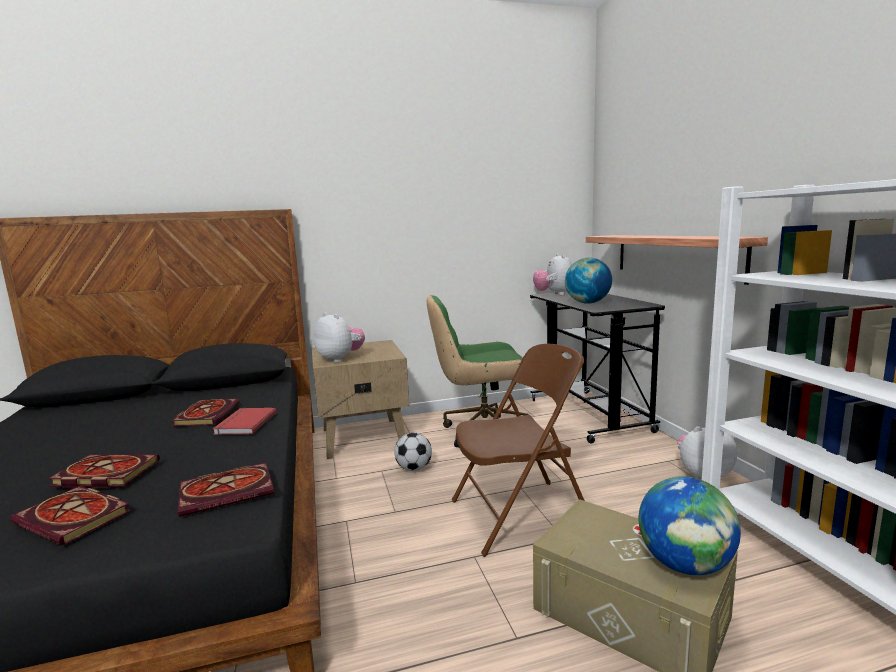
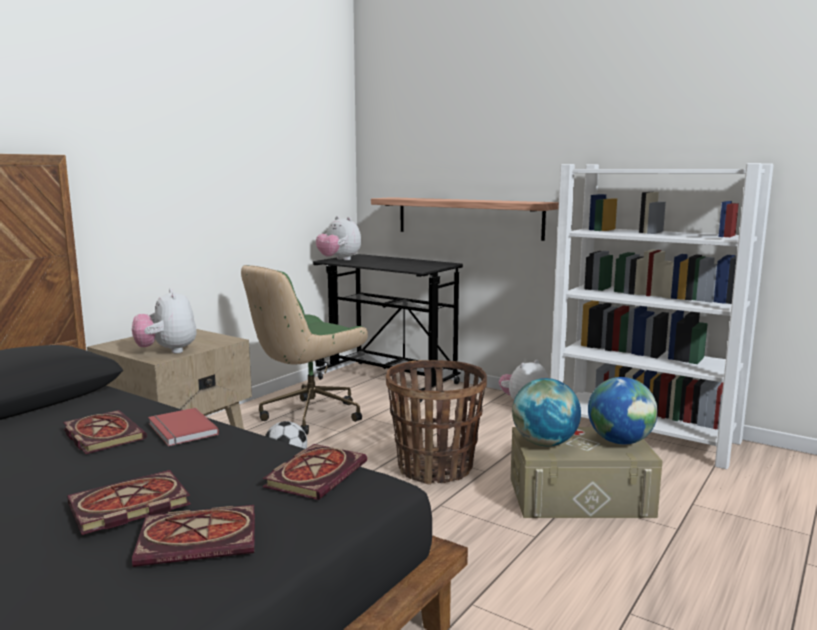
camera: 40 degrees left, 0 degrees up
(340, 359) = (167, 351): plush toy -> plush toy turned 120 degrees counterclockwise
(520, 515) = (435, 468): brown chair -> basket
(587, 303) = (394, 265): globe -> globe (545, 443)

